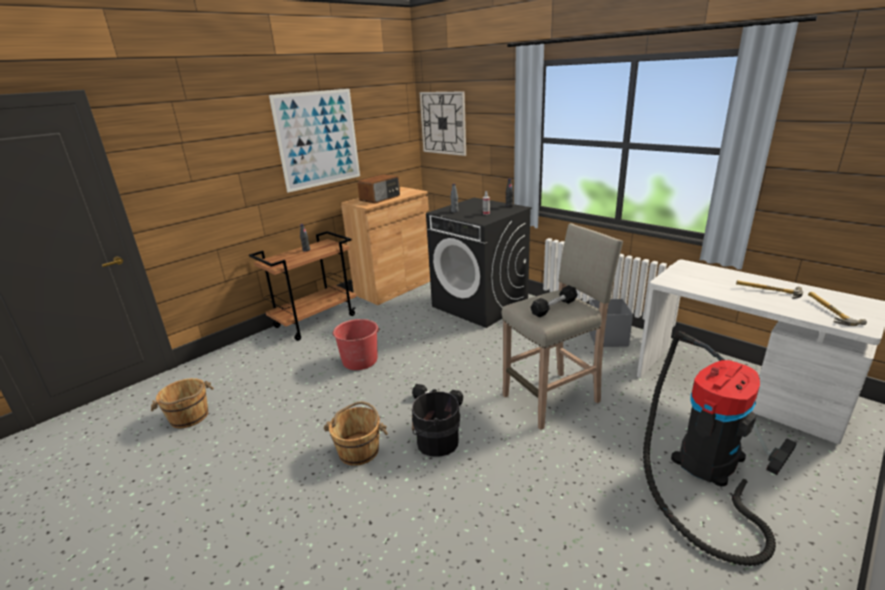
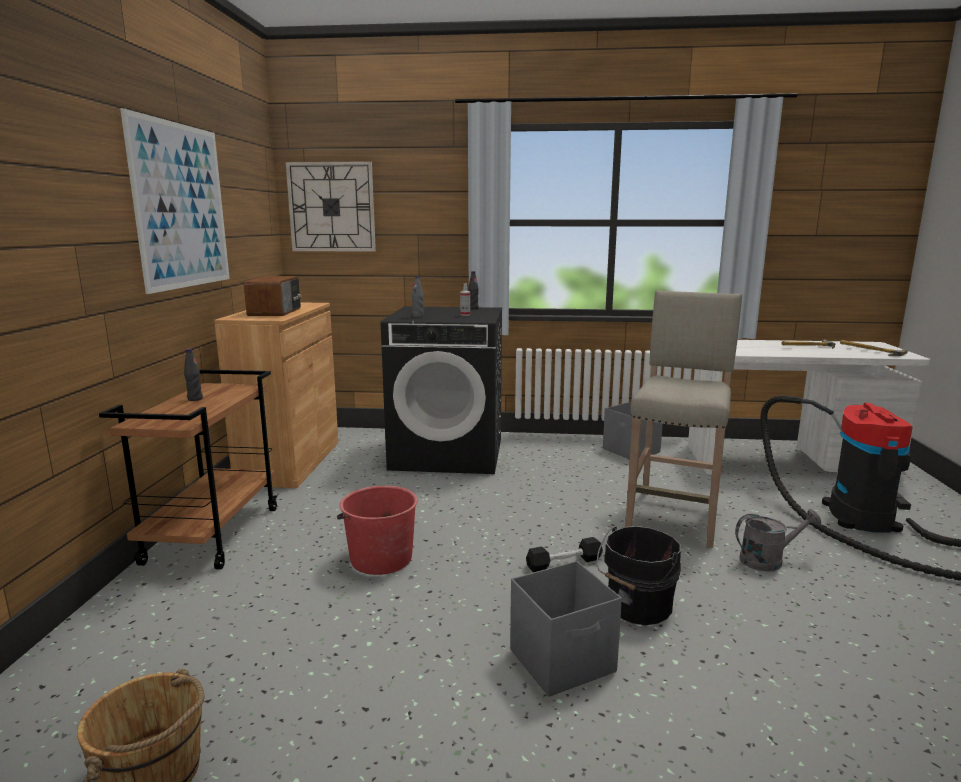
camera: 40 degrees left, 10 degrees down
(359, 450) = (563, 661): brown bucket -> grey storage box
(554, 307) = (687, 386): black dumbbell -> none
(564, 454) = (768, 560): none -> grey watering can

